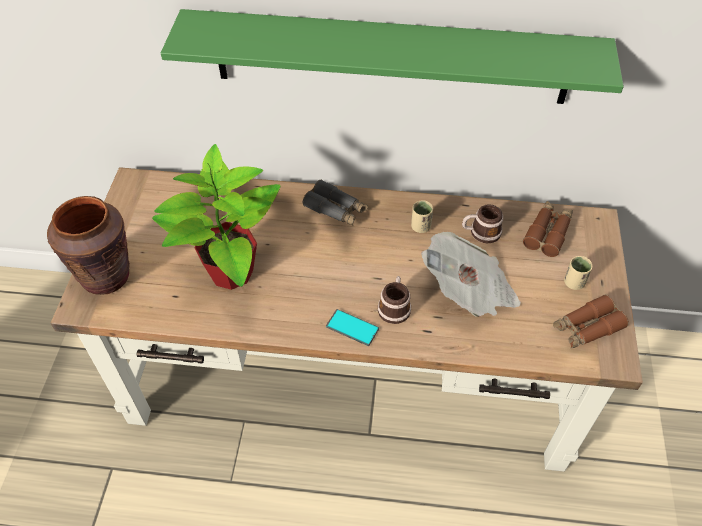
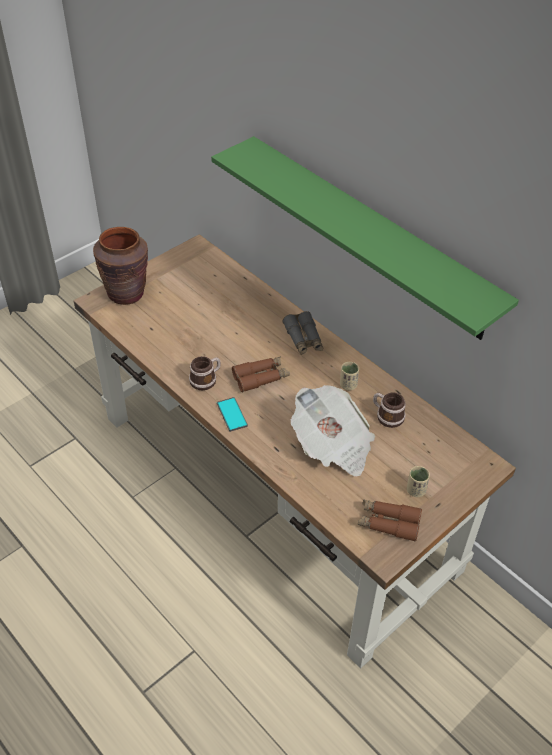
camera: 40 degrees right, 5 degrees down
(230, 273) = (195, 335): potted plant -> none
(394, 306) = (272, 420): mug -> mug (206, 379)
(547, 232) = (437, 447): brown binoculars -> brown binoculars (261, 377)

